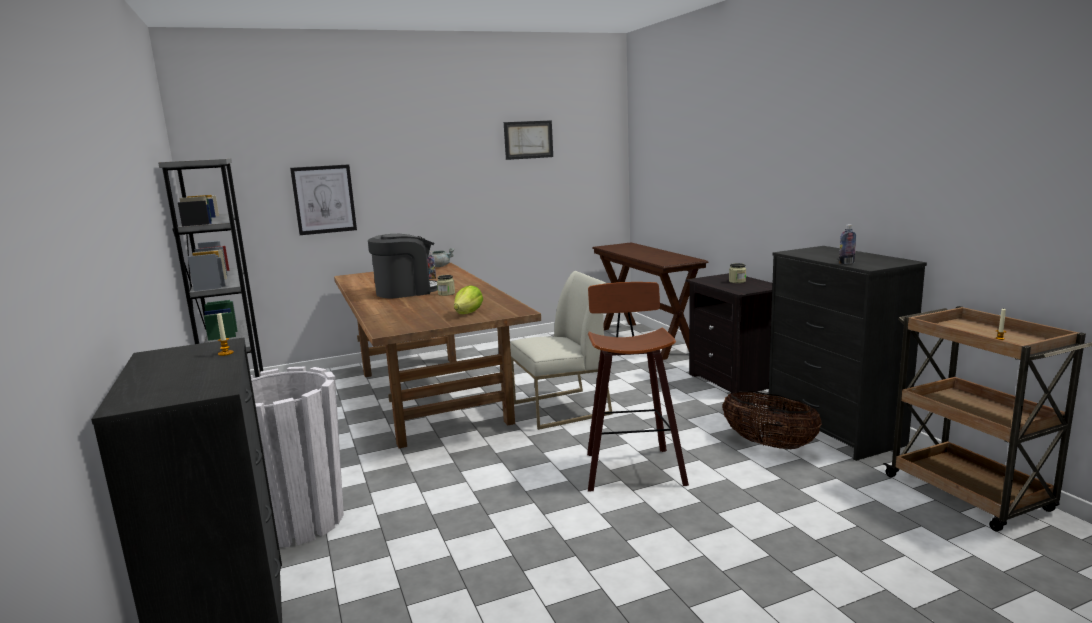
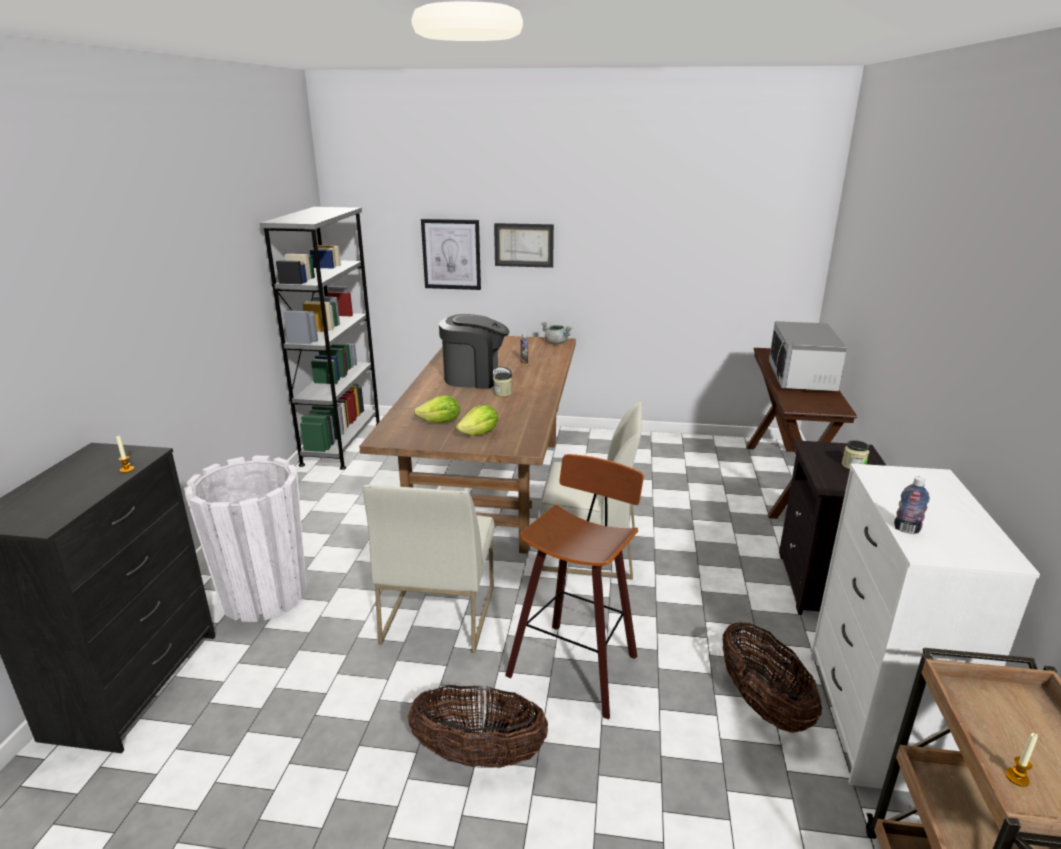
camera: 30 degrees right, 10 degrees up
(423, 315) = (440, 422): none -> lettuce
(486, 477) = (438, 613): none -> white chair
(528, 140) = (691, 206): picture -> picture (524, 245)
(625, 537) = (478, 755): none -> basket
(648, 253) = (802, 378): none -> microwave
(833, 429) = (873, 719): black dresser -> white dresser

